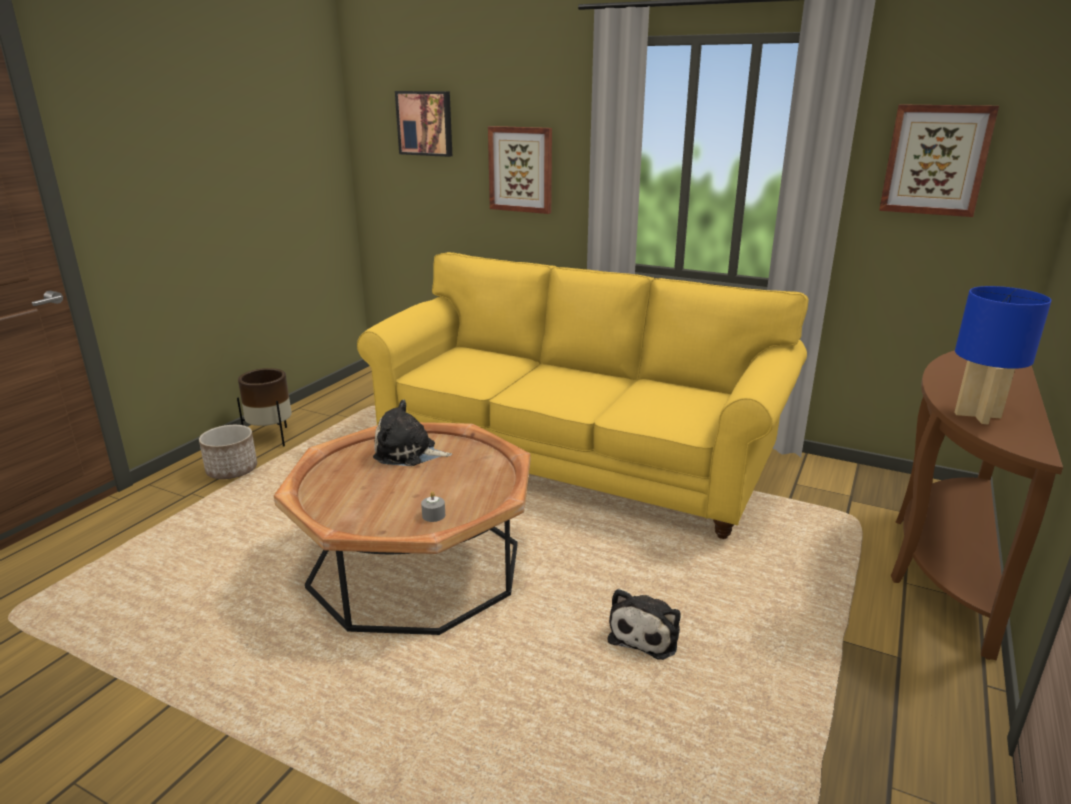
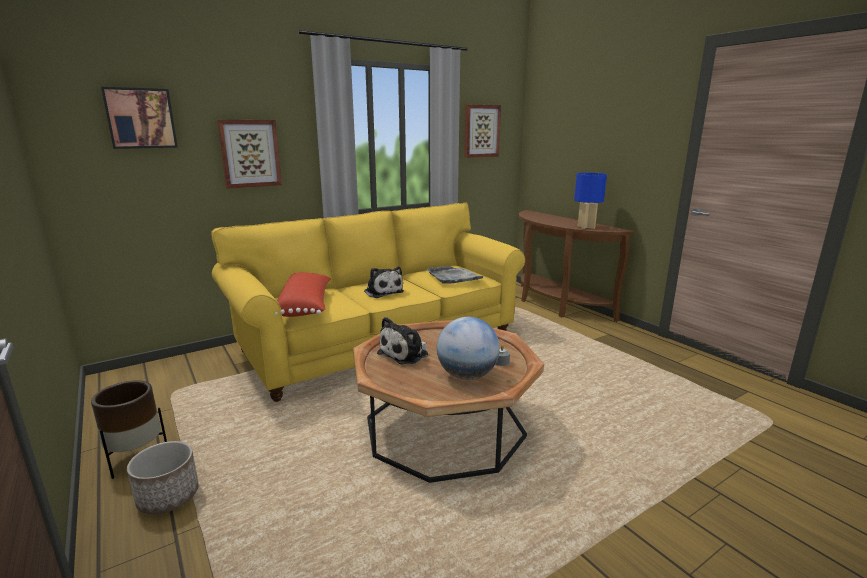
camera: 60 degrees left, 5 degrees down
(377, 502) = (467, 376): none -> globe
(451, 365) = (306, 306): none -> red pillow
(646, 634) = (563, 376): plush toy -> plush toy (383, 292)
(662, 405) = (453, 277): none -> grey tray

